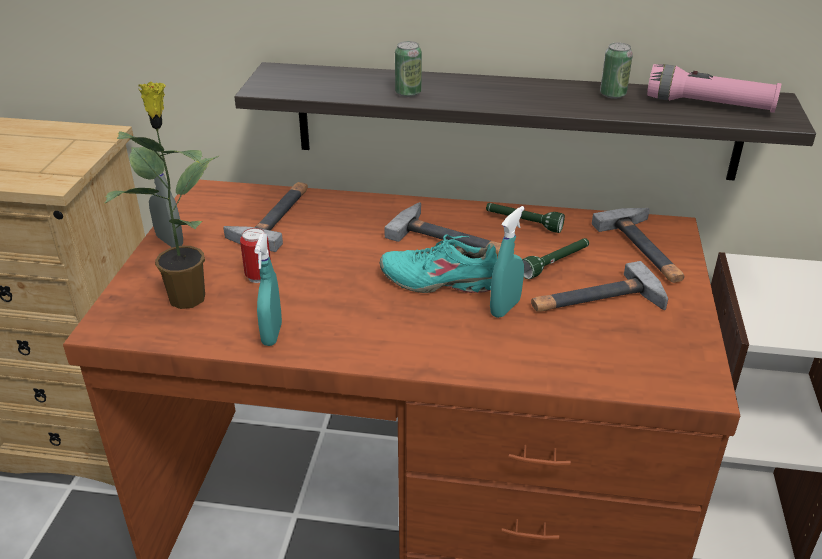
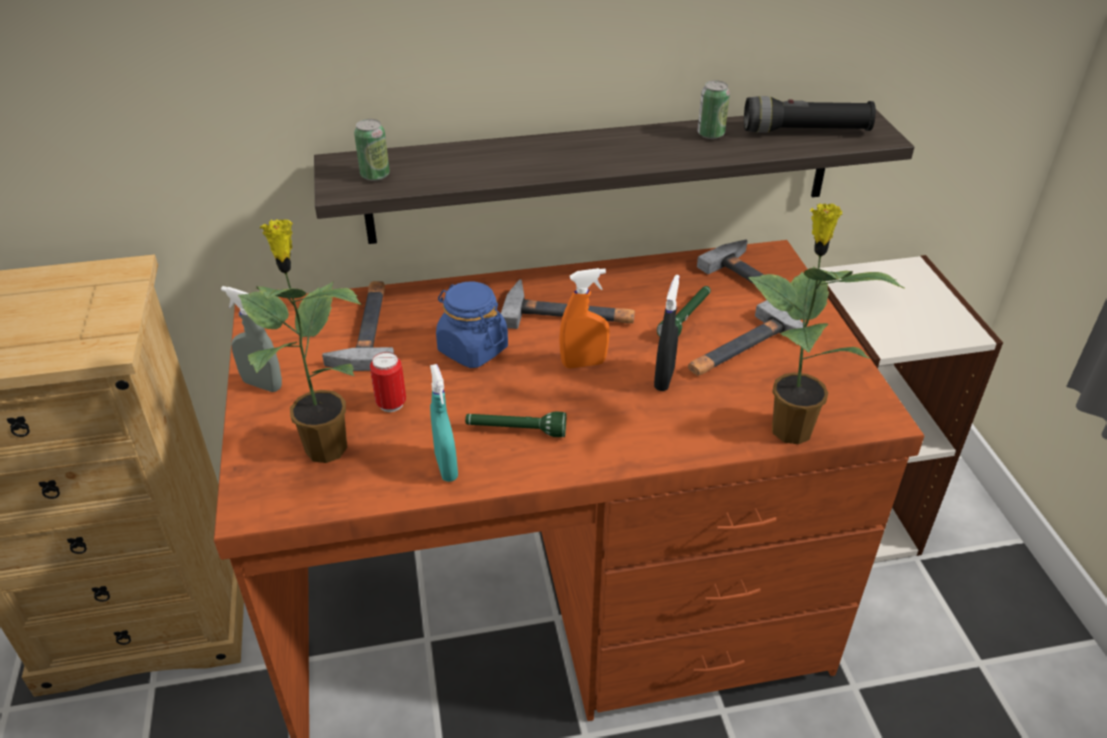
camera: 20 degrees left, 5 degrees up
(350, 250) = (472, 349): none -> blue jar
(408, 93) = (506, 168): can -> can (375, 175)
(439, 280) = (583, 363): turquoise shoe -> orange spray bottle
(505, 308) = (664, 378): turquoise spray bottle -> black spray bottle
(523, 223) = (630, 280): green flashlight -> green flashlight (515, 431)
(601, 375) = (789, 428): none -> potted plant
(709, 105) = (805, 131): pink flashlight -> black flashlight

